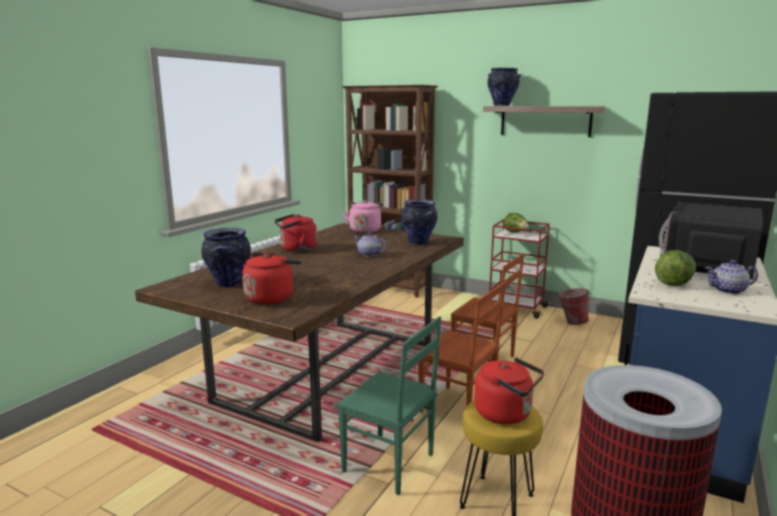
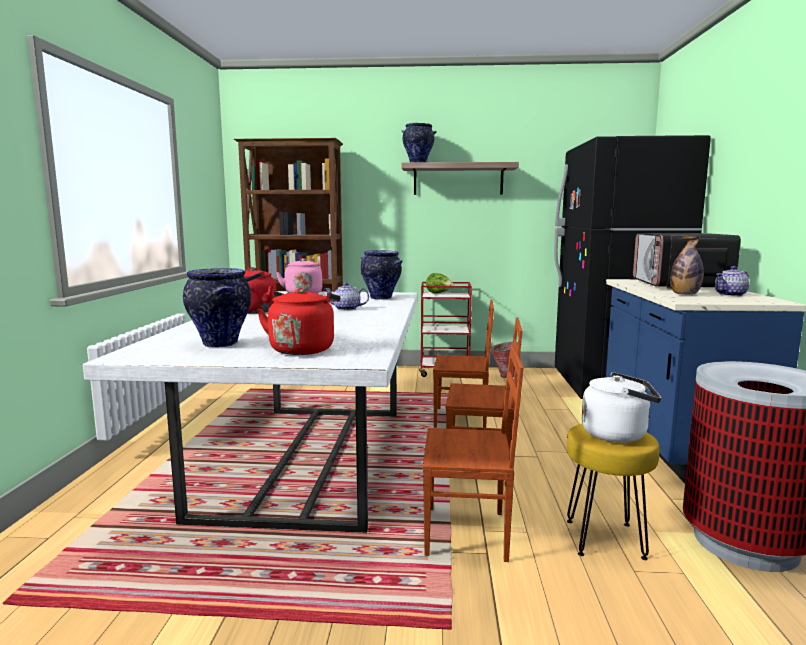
camera: 25 degrees left, 5 degrees down
(329, 373) = (309, 460): brown dining table -> white dining table
(389, 464) = (467, 534): green chair -> brown chair
(506, 414) = (618, 434): red kettle -> white kettle
(673, 283) = (684, 294): lettuce -> bottle

